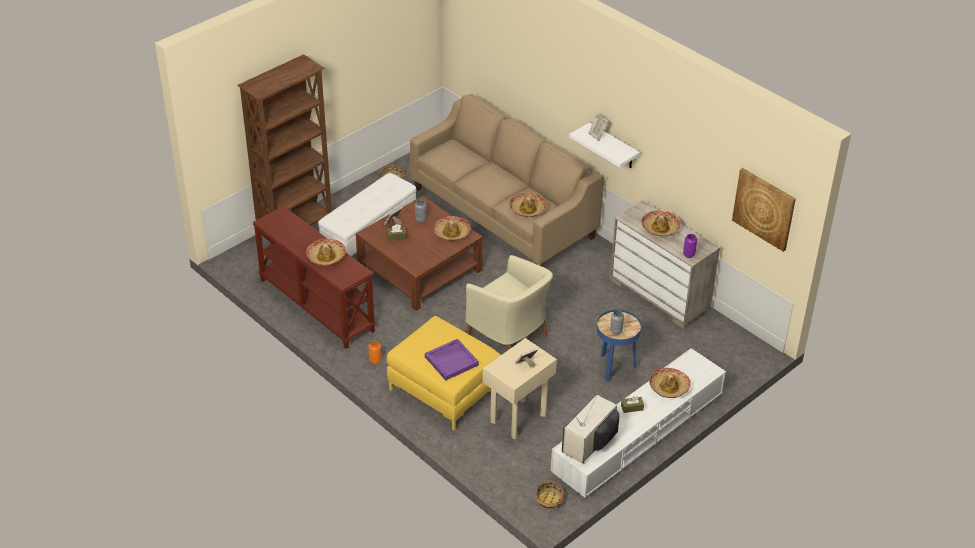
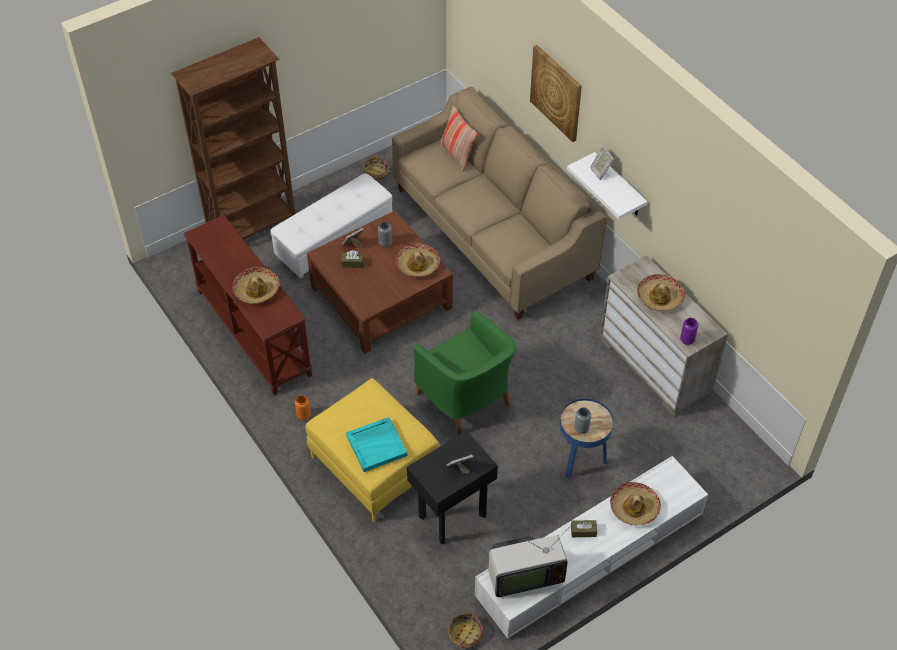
camera: 10 degrees right, 10 degrees up
(451, 360) = (377, 445): purple tray -> turquoise tray
(466, 149) = (457, 154): none -> pillow
(509, 335) = (465, 400): beige armchair -> green armchair
(517, 418) = (451, 515): beige side table -> black side table
(527, 209) = (511, 245): hat -> none
(591, 443) = (523, 575): television -> television turned 150 degrees counterclockwise
(764, 208) = (783, 307): picture -> picture (556, 92)

